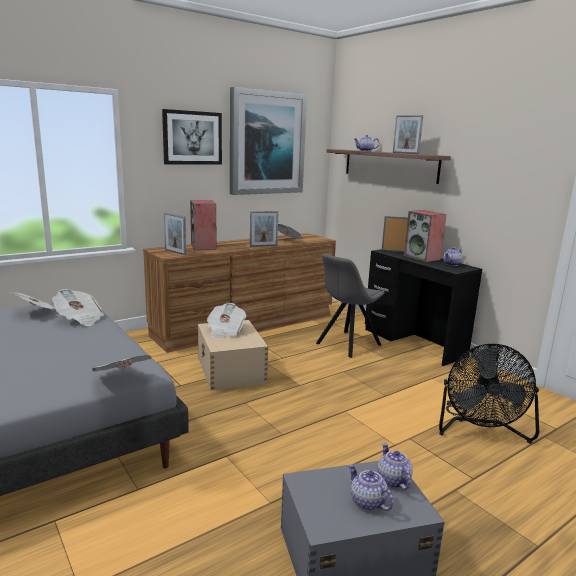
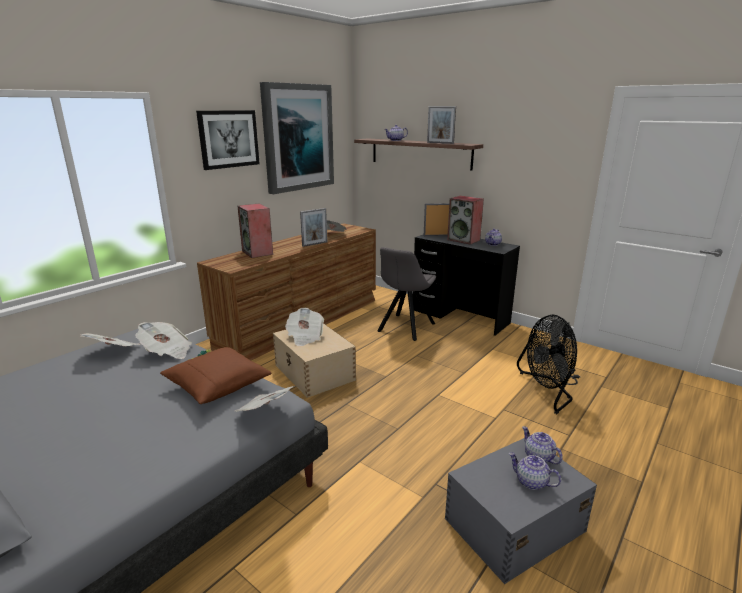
camera: 15 degrees left, 5 degrees up
(100, 351) = (218, 386): none -> brown pillow
(175, 252) = (234, 263): picture frame -> none
(477, 428) = (550, 389): black fan -> black fan turned 90 degrees clockwise

